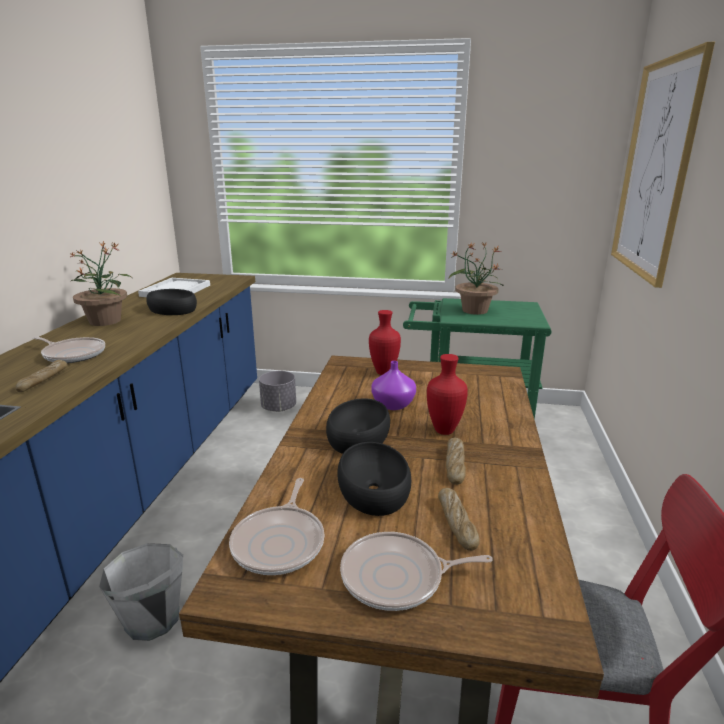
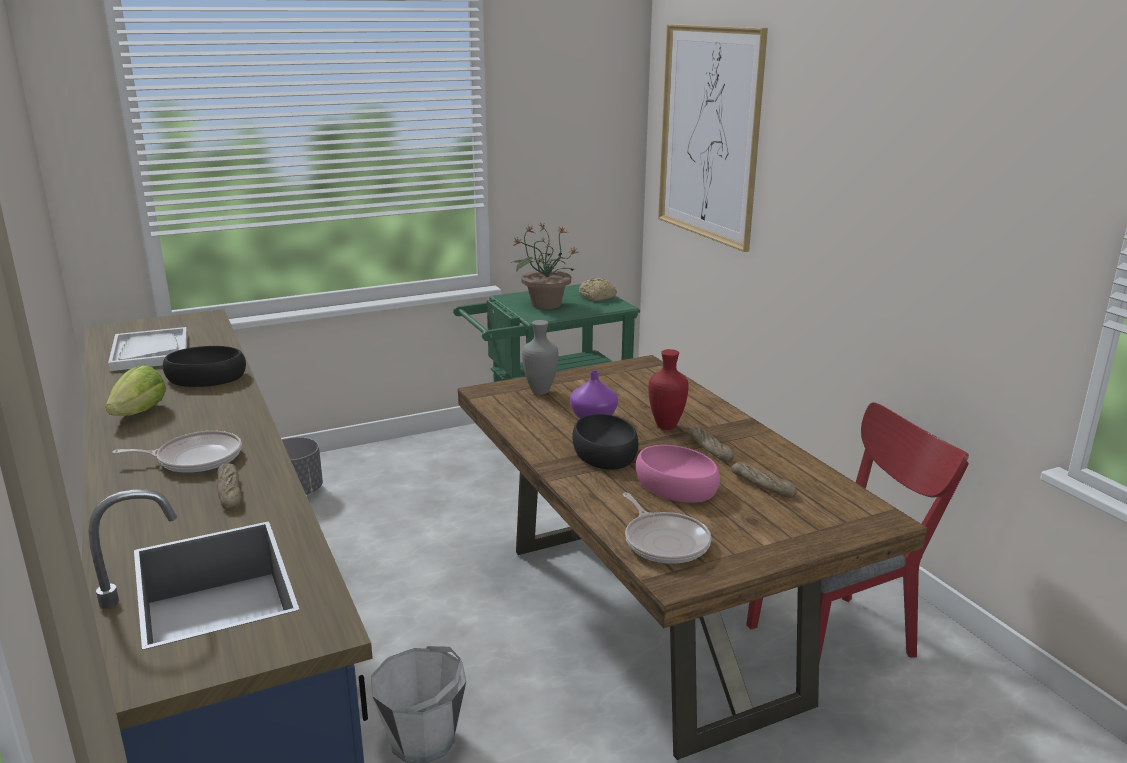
camera: 35 degrees left, 0 degrees up
(105, 321) = (139, 412): potted plant -> lettuce
(372, 489) = (675, 485): black bowl -> pink bowl
(383, 373) = (539, 392): red vase -> grey vase
(397, 577) = (770, 529): frying pan -> none
(524, 313) = (597, 297): none -> bread

